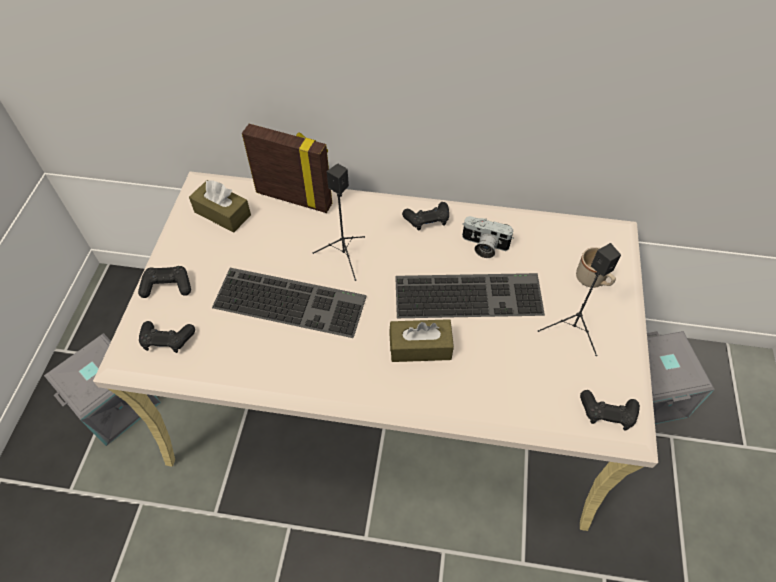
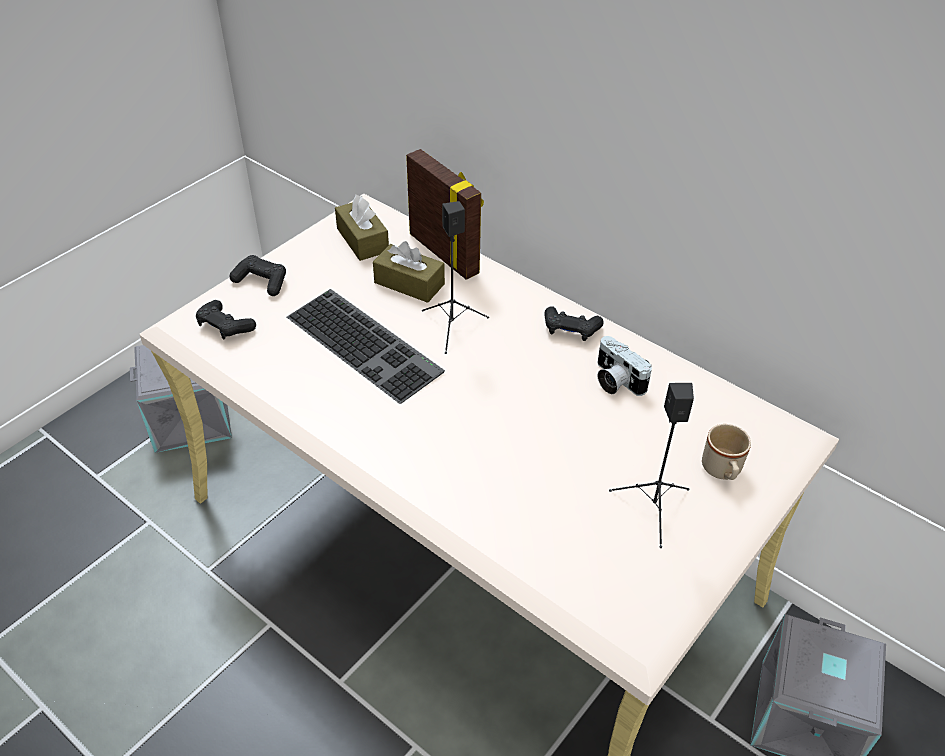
camera: 30 degrees right, 10 degrees down
(420, 347) = (463, 444): brown tissue box -> brown tissue box (409, 283)
(469, 294) = (560, 419): keyboard -> none
(607, 413) = (624, 610): black game controller -> none

